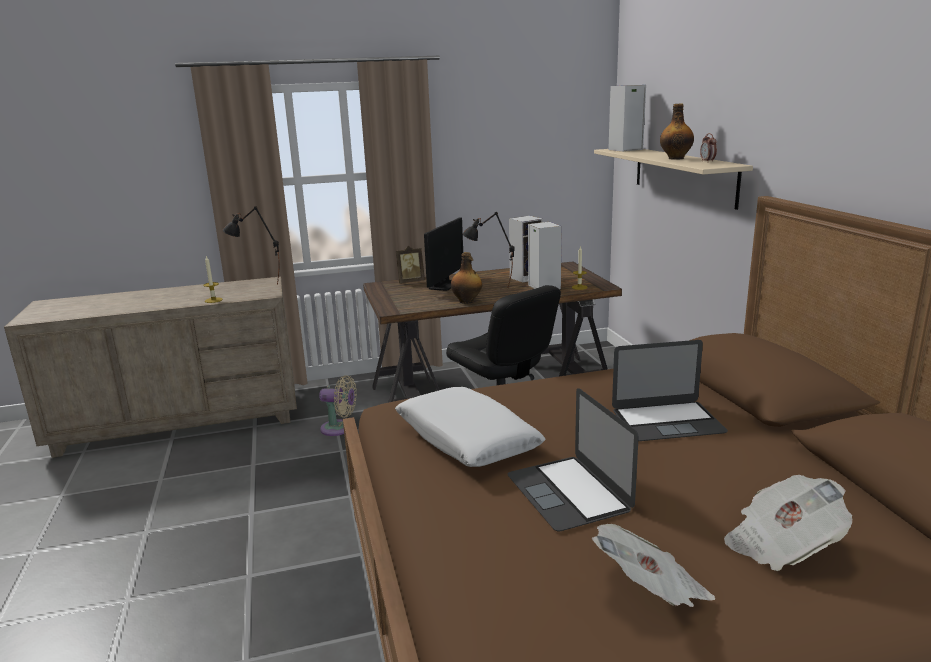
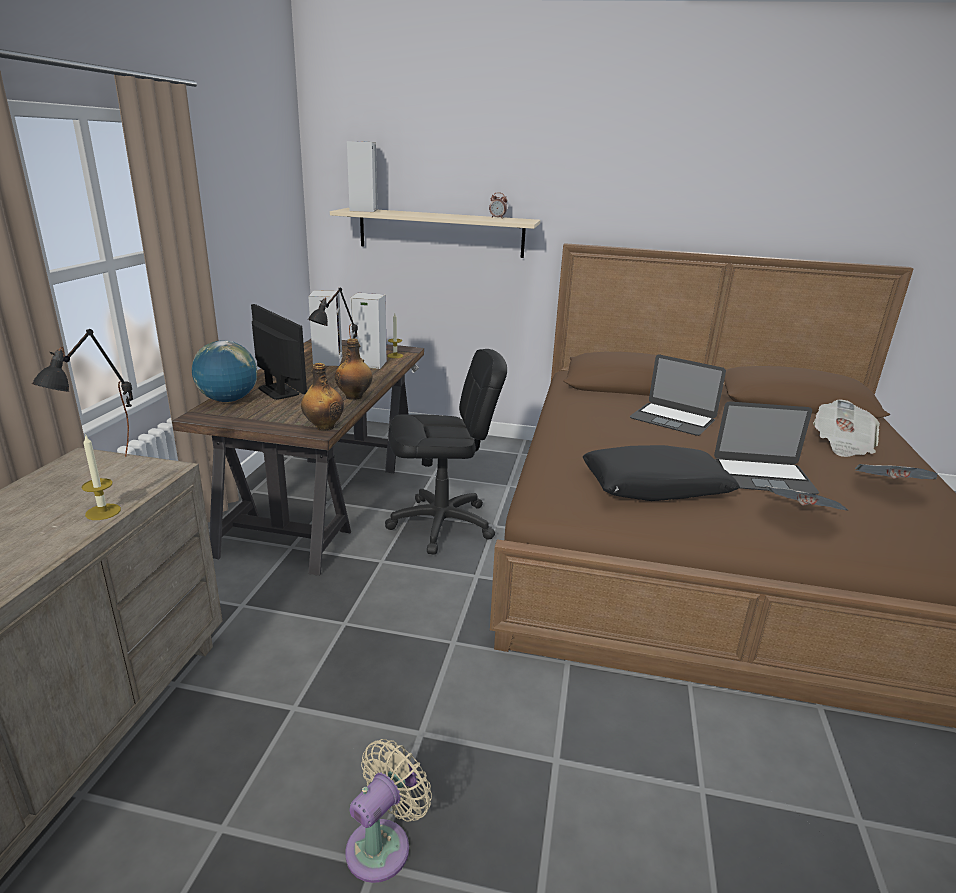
camera: 65 degrees left, 5 degrees up
(339, 429) = (287, 610): beige fan -> beige fan (383, 844)
(410, 282) = (228, 400): picture frame -> globe
(466, 440) = (655, 486): white pillow -> black pillow
(481, 525) = (800, 517): none -> newspaper
(667, 421) = (672, 419): laptop -> laptop turned 105 degrees clockwise
(675, 158) = (459, 216): bottle -> bottle (324, 427)

